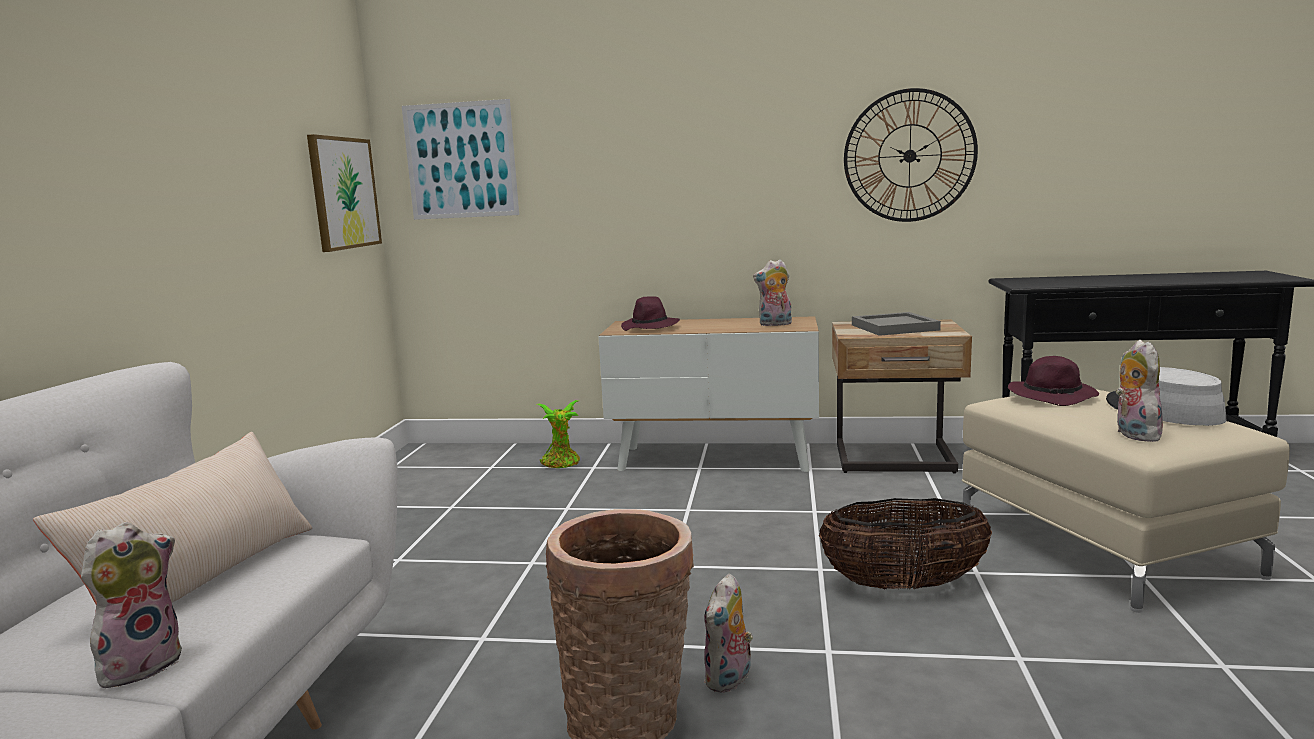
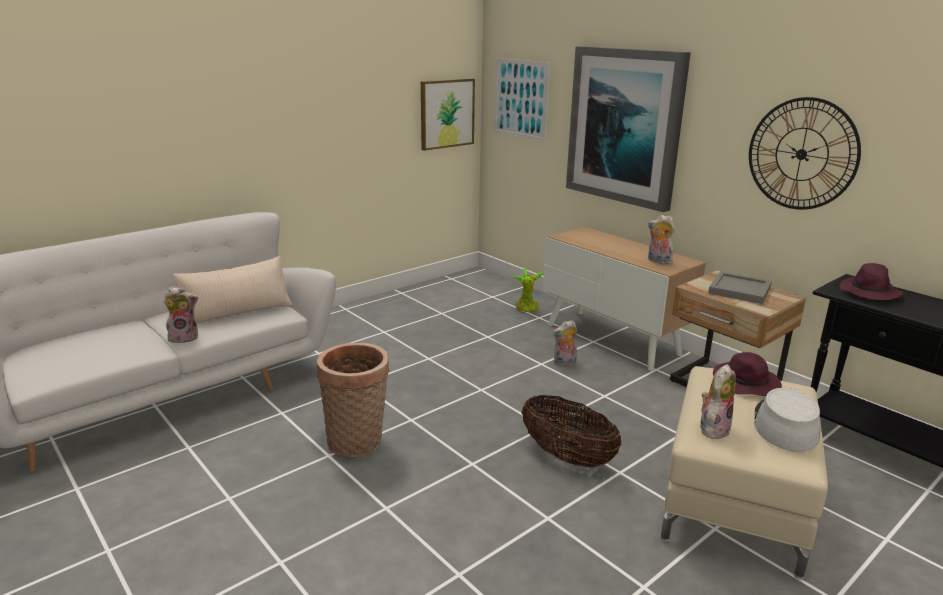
camera: 40 degrees right, 10 degrees up
(650, 327) = (586, 239): purple hat -> purple hat (869, 293)
(657, 168) = (625, 126): none -> picture
(729, 680) = (413, 451): plush toy -> plush toy (564, 363)

